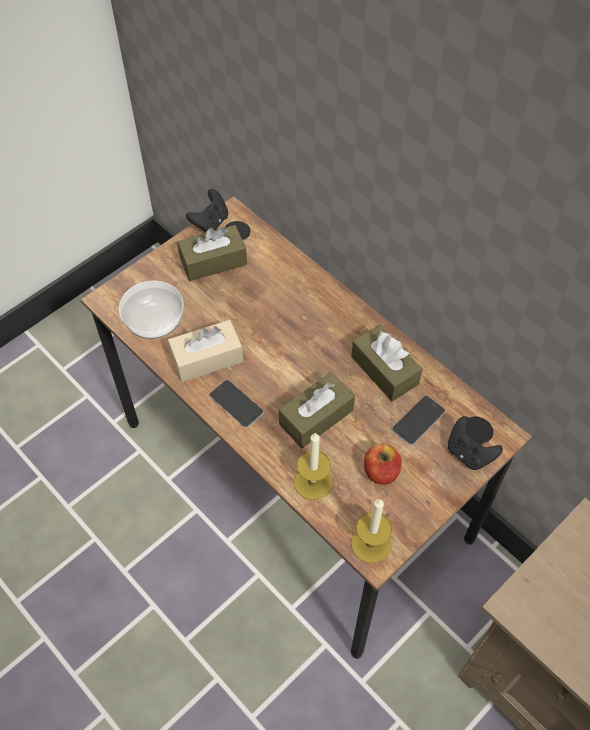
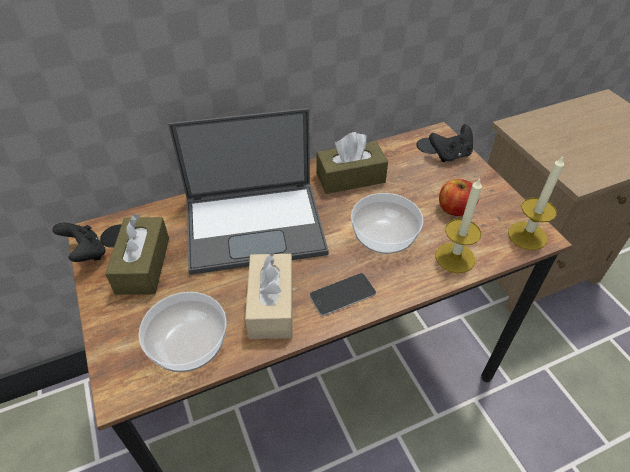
camera: 70 degrees left, 10 degrees down
(287, 317) = (256, 225): none -> laptop
(316, 417) = (383, 236): brown tissue box -> bowl
(418, 420) = (410, 173): phone -> none

